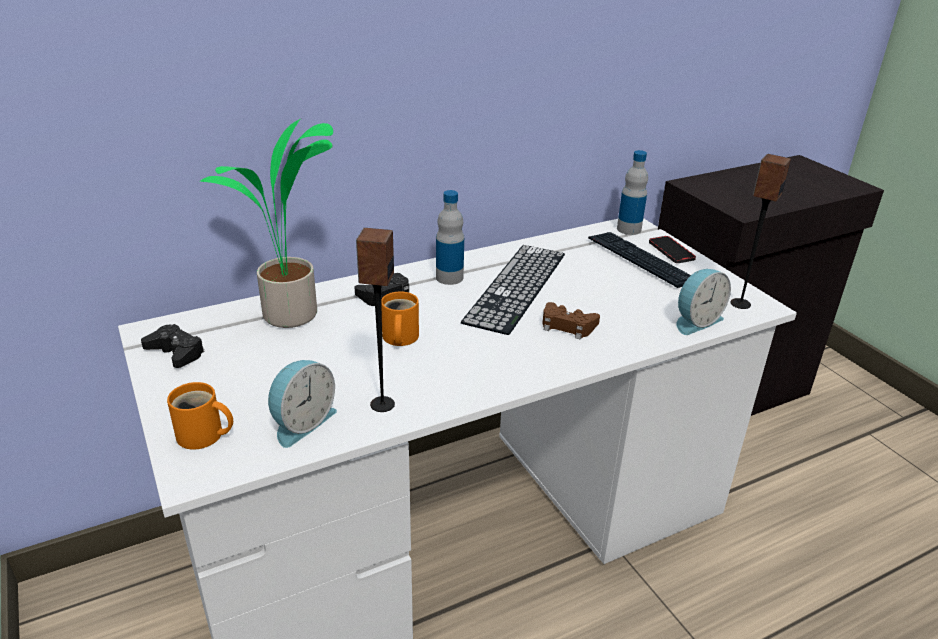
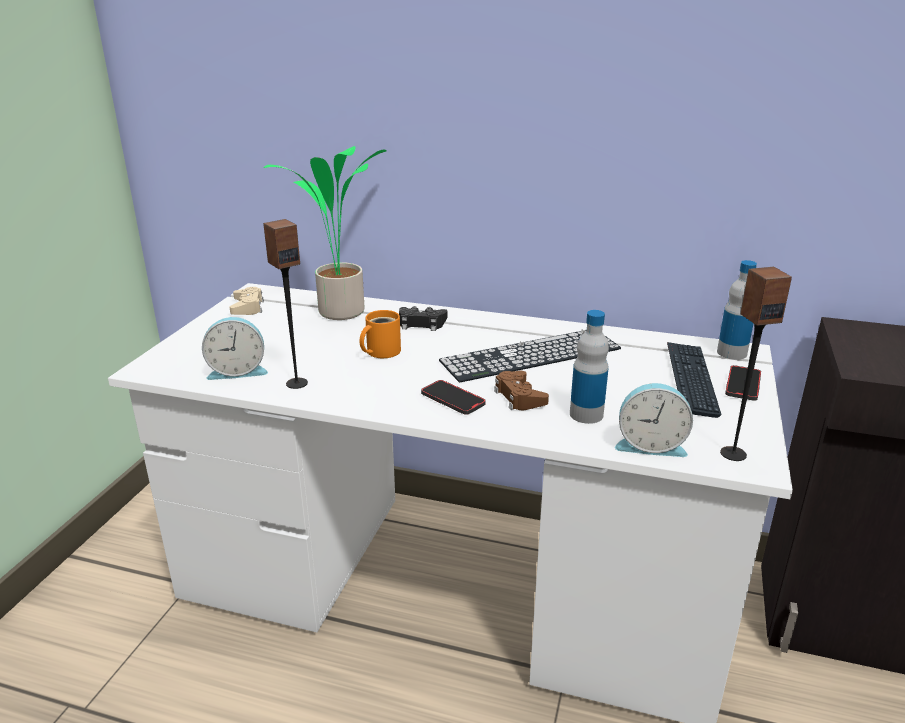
camera: 45 degrees right, 5 degrees down
(176, 352) = (247, 307): black game controller -> beige game controller
(203, 436) = (182, 354): orange mug -> none
(449, 277) = (489, 330): bottle -> bottle (586, 414)
(529, 352) = (452, 400): none -> phone

